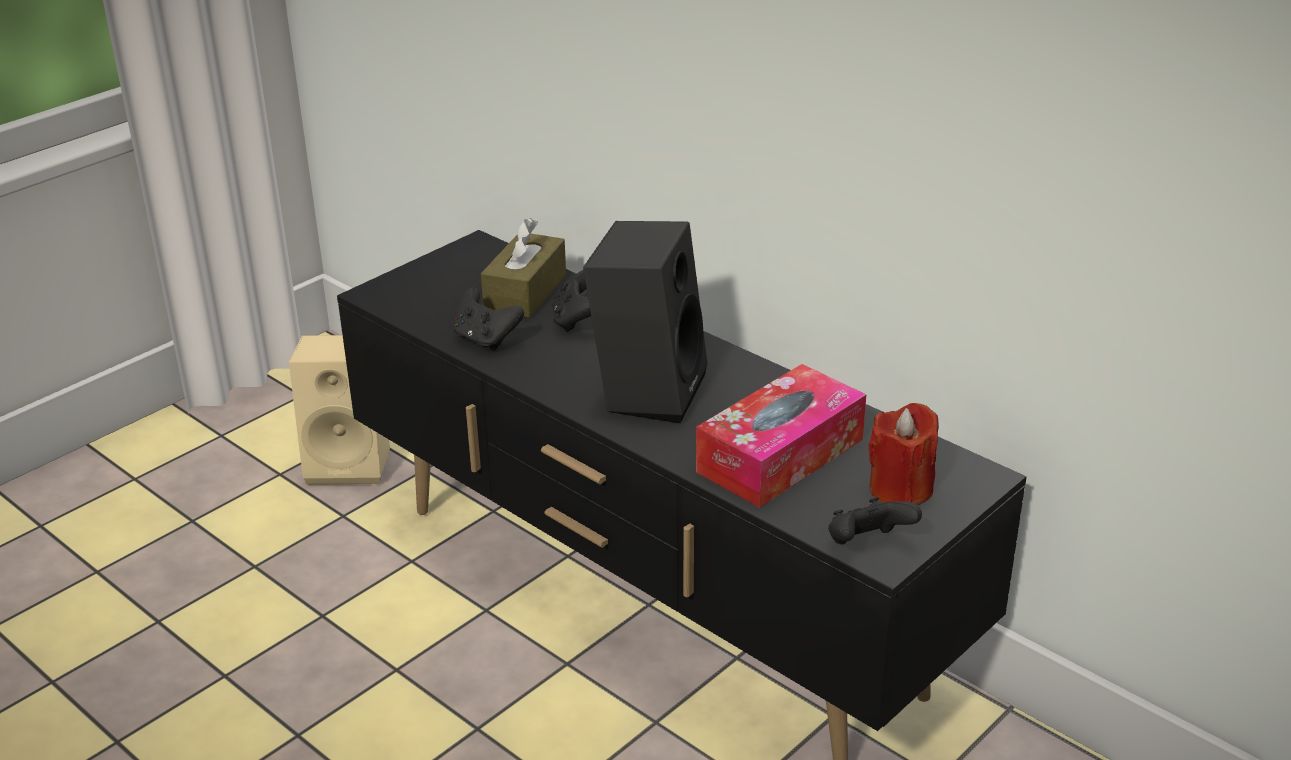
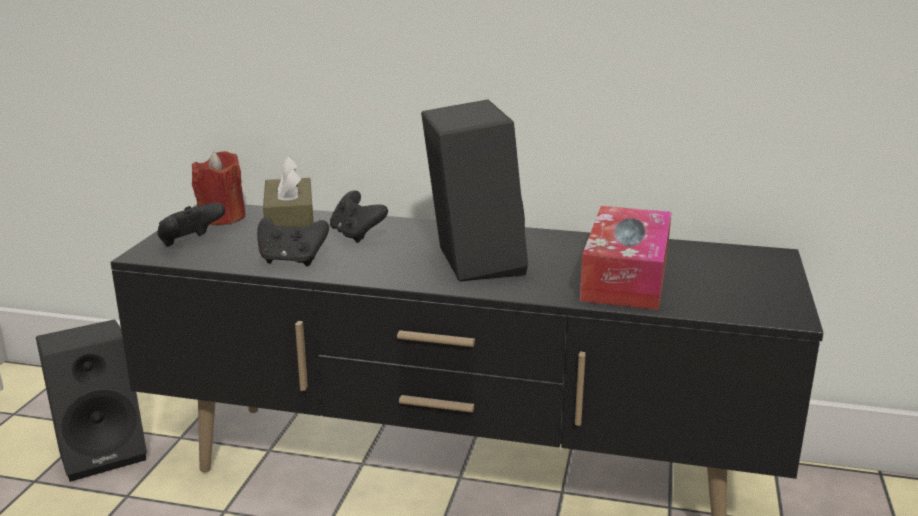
camera: 30 degrees left, 10 degrees down
(352, 462) = (104, 451): beige speaker -> black speaker
(867, 545) = (766, 311): black game controller -> black game controller (190, 243)
(900, 489) = (735, 274): red candle -> red candle (222, 218)

